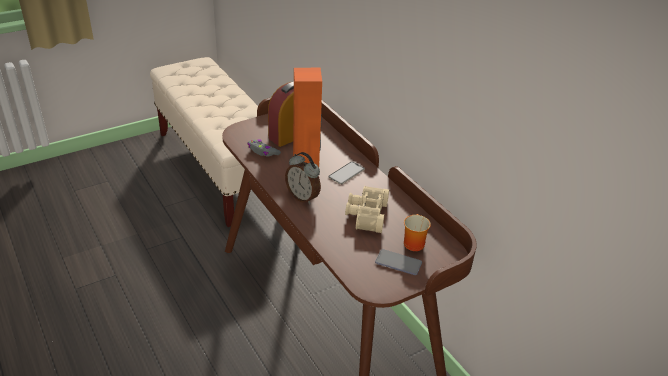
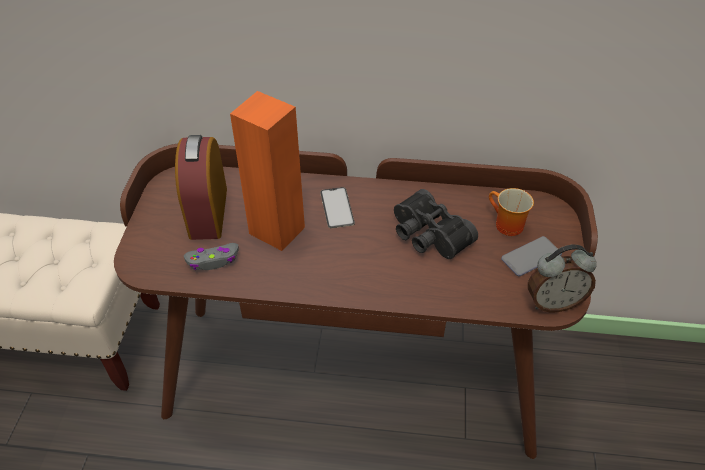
camera: 50 degrees left, 10 degrees up
(303, 197) = (346, 273): alarm clock -> alarm clock (553, 302)
(365, 214) = (427, 236): beige binoculars -> black binoculars

